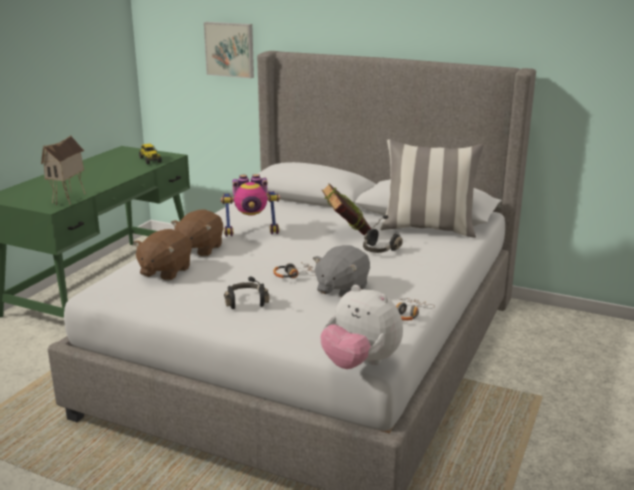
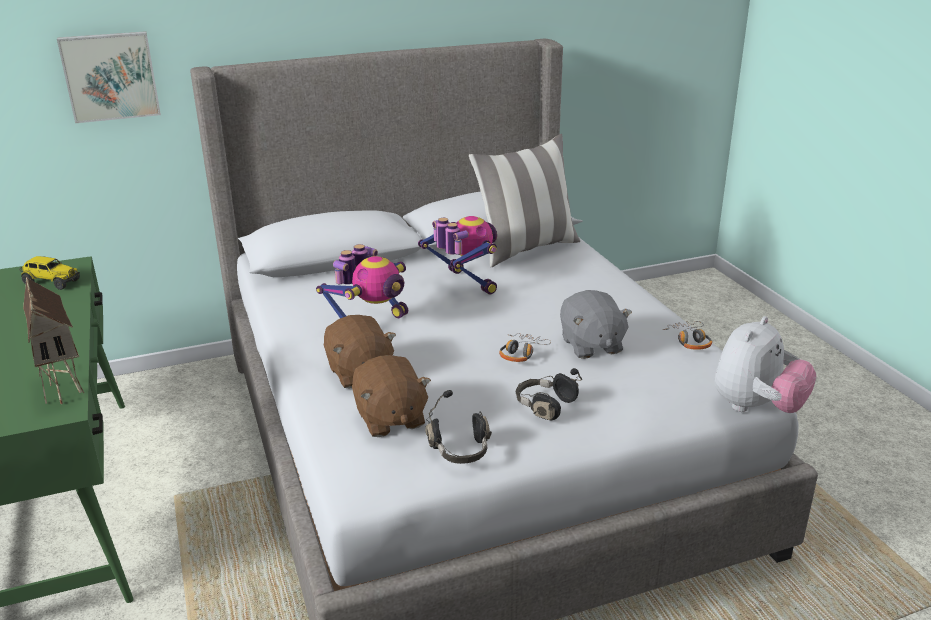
camera: 45 degrees left, 5 degrees up
(345, 232) = (463, 284): book -> toy robot
(360, 363) = (756, 408): plush toy -> plush toy turned 45 degrees counterclockwise
(379, 250) = (534, 289): black headphones -> black headphones (460, 451)

